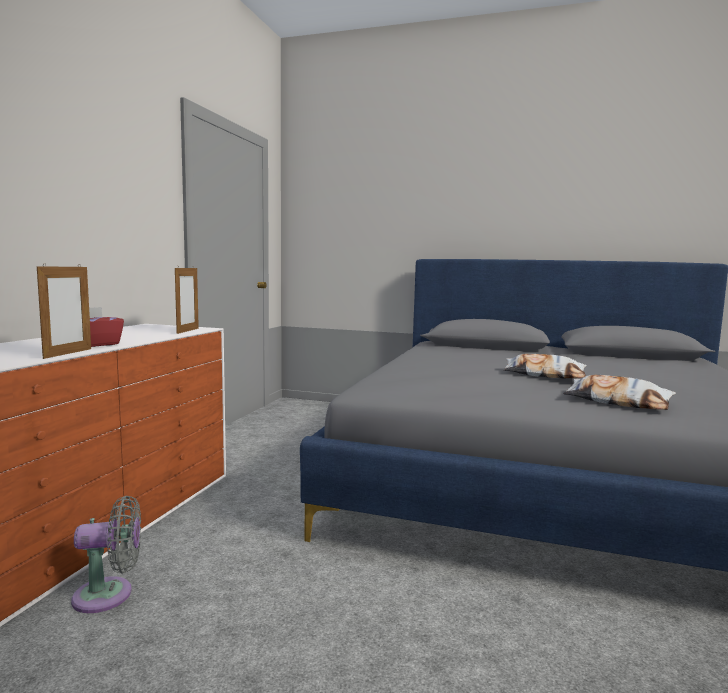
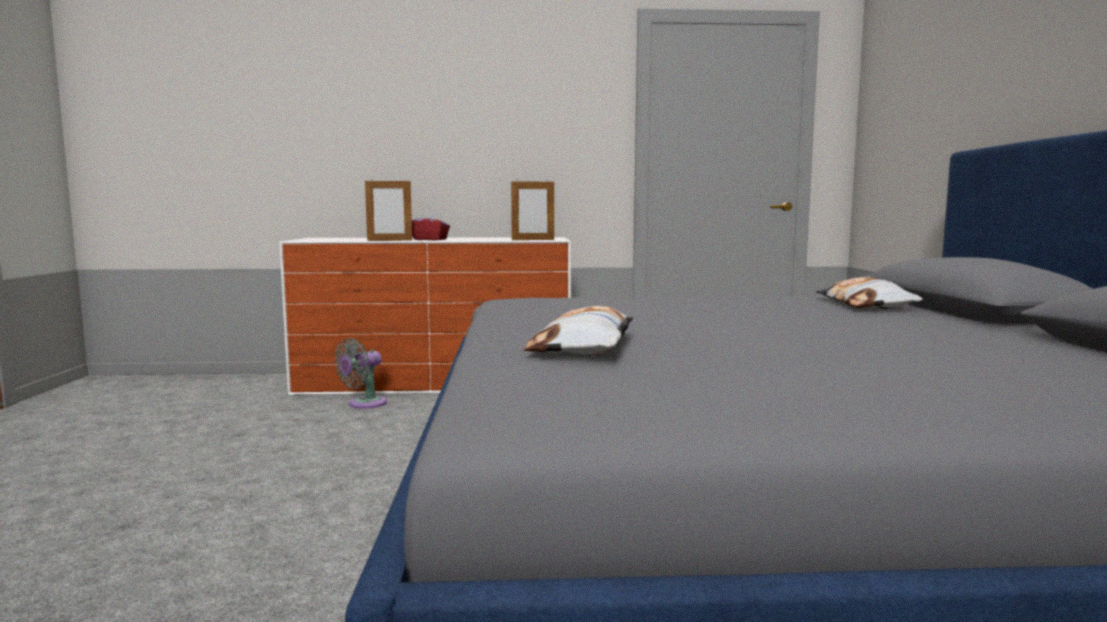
camera: 70 degrees right, 0 degrees up
(109, 595) = (364, 404): grey fan -> grey fan turned 75 degrees clockwise
(544, 374) = (716, 324): pillow -> pillow (865, 305)

